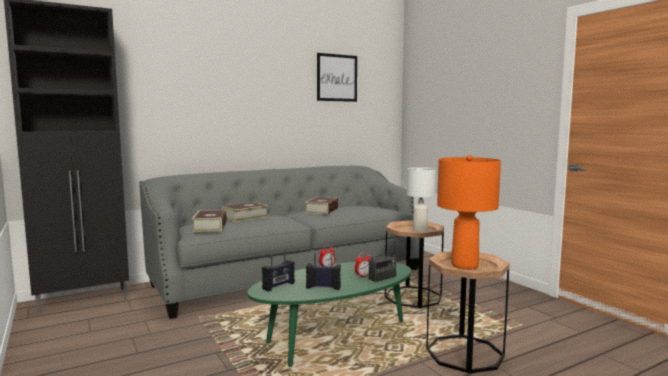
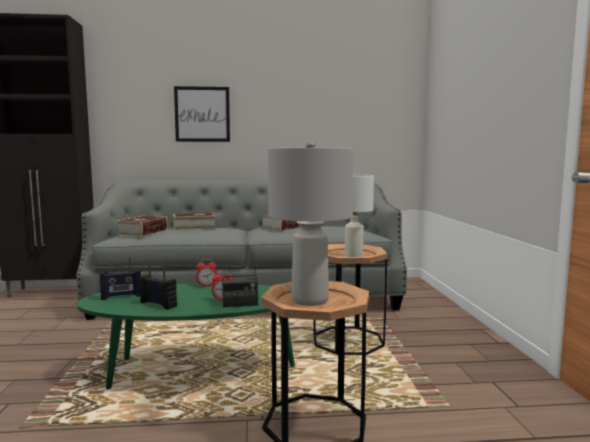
camera: 25 degrees right, 0 degrees up
(337, 78) = (334, 77): picture -> picture (202, 114)
(464, 265) = (310, 300): orange table lamp -> grey table lamp

